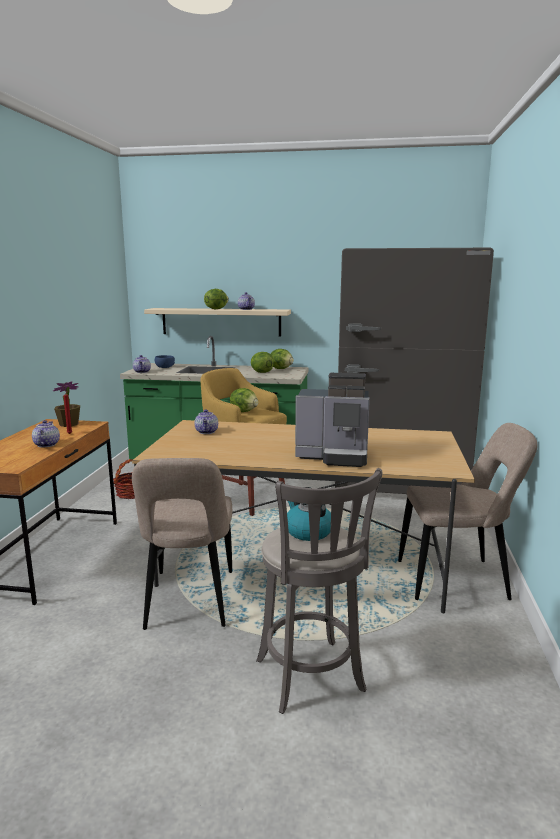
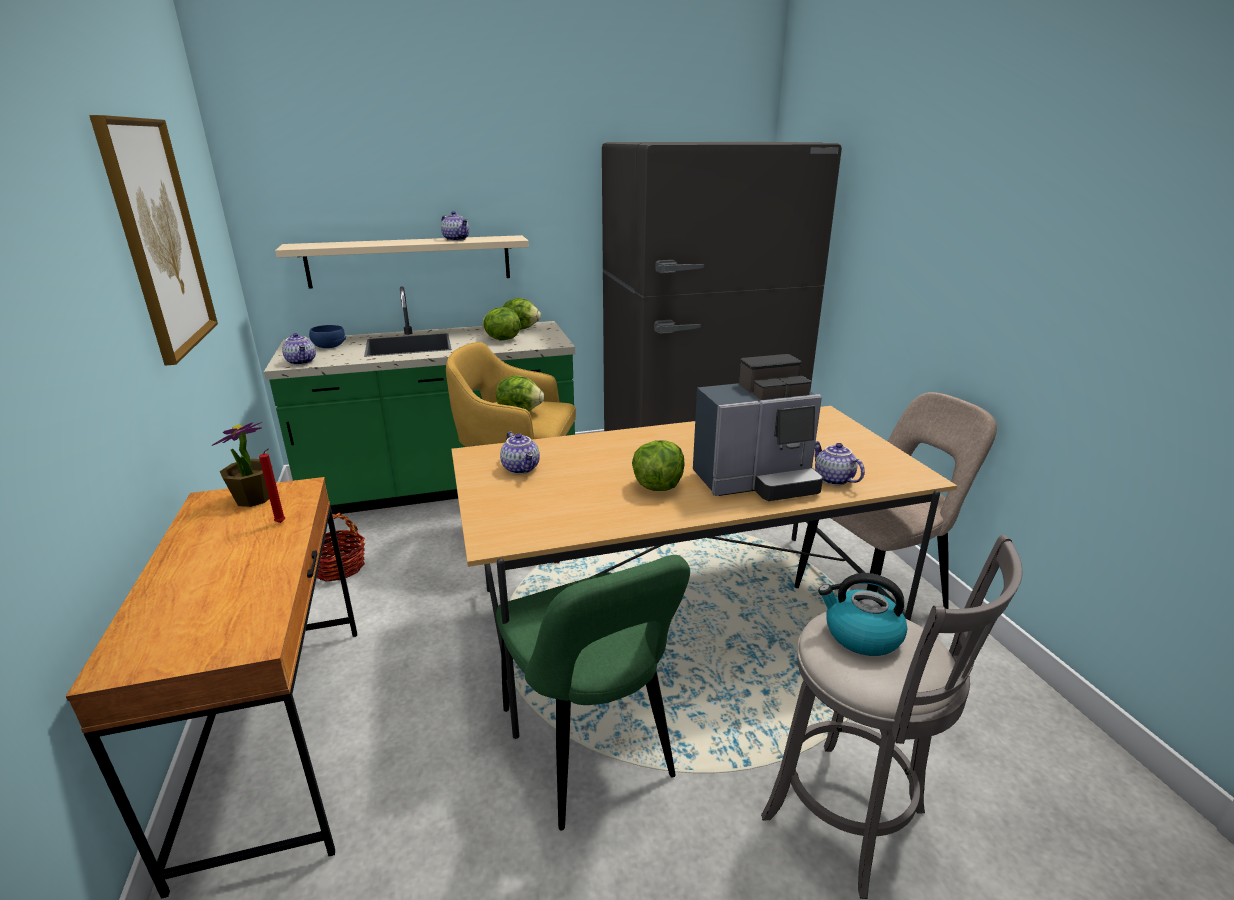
camera: 25 degrees left, 10 degrees up
(46, 445) = (261, 562): teapot -> teapot (832, 479)
(68, 293) = (159, 238): none -> picture
(189, 602) = (589, 749): beige chair -> green chair
(216, 309) = (405, 242): lettuce -> lettuce (658, 486)

